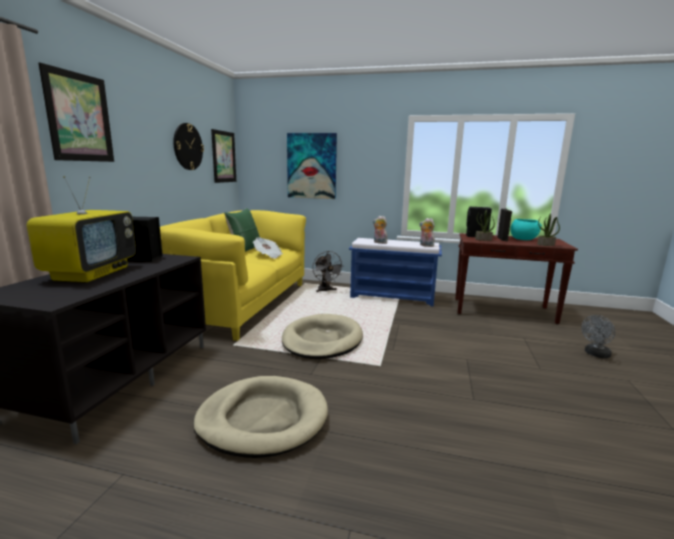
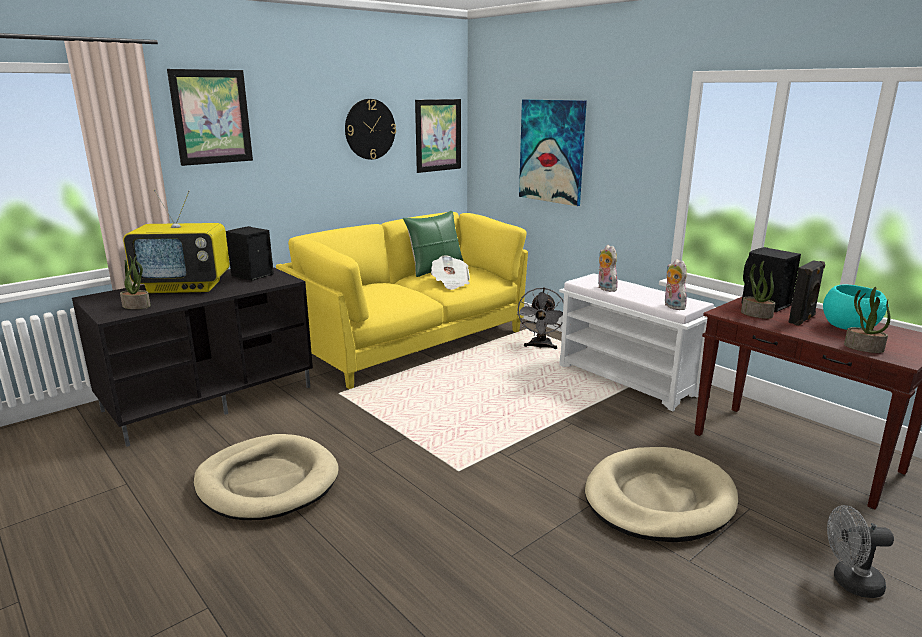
camera: 35 degrees right, 5 degrees up
(68, 292) = (137, 306): none -> potted plant
(92, 273) = (185, 287): television -> television turned 45 degrees clockwise
(322, 340) = (438, 416): beige dog bed -> beige dog bed (658, 499)
(393, 297) = (628, 380): blue bench -> white bench

